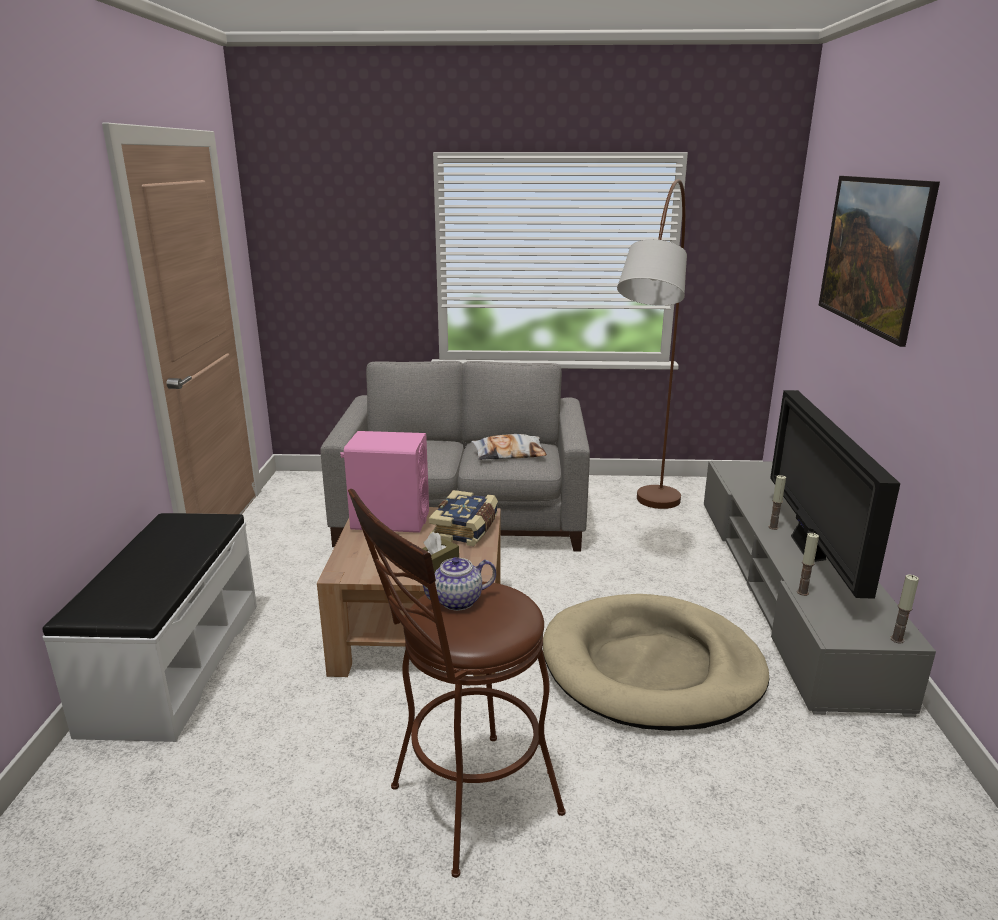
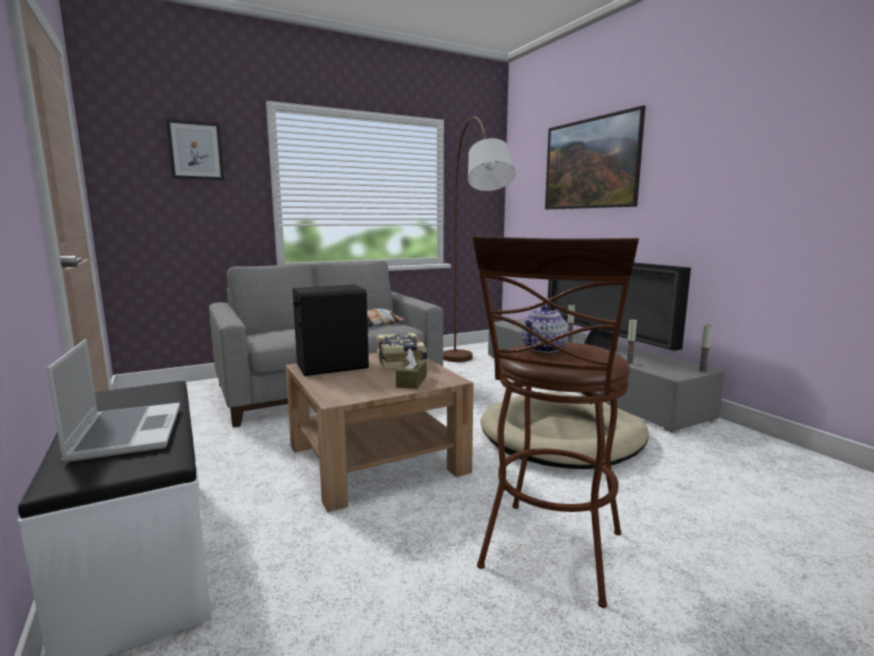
camera: 30 degrees left, 10 degrees down
(147, 573) = (126, 433): none -> laptop
(352, 219) = (196, 151): none -> picture
(390, 520) = (331, 366): pink speaker -> black speaker

